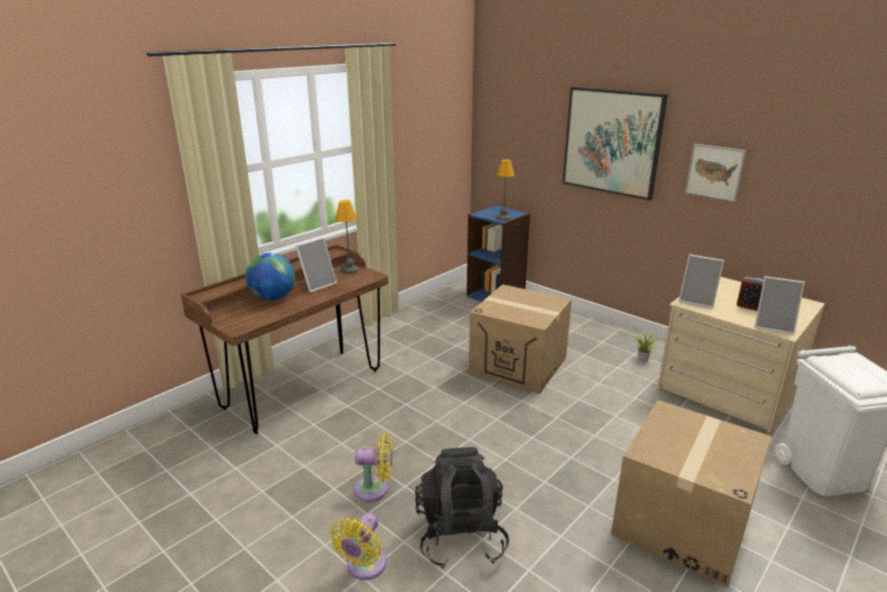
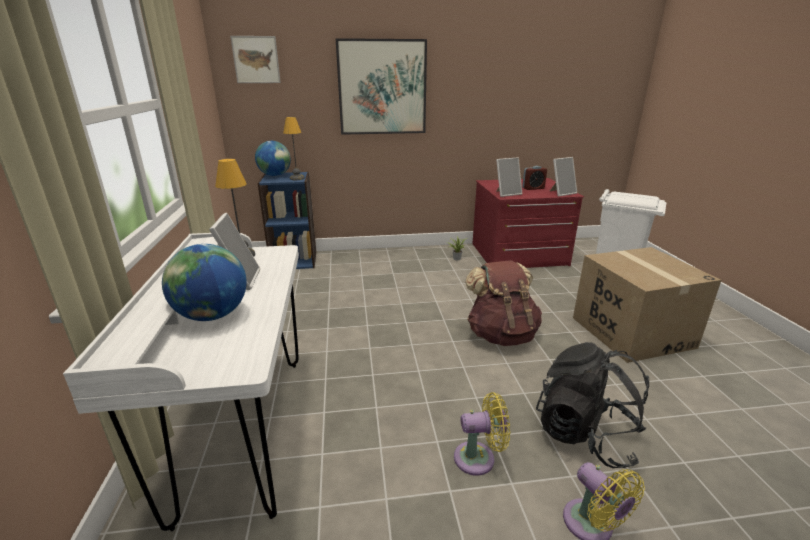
camera: 50 degrees left, 0 degrees up
(303, 388) = (245, 430): brown desk -> white desk
(375, 489) = (479, 458): yellow fan -> yellow fan turned 45 degrees clockwise
(495, 210) = (275, 175): none -> globe
(518, 365) = (398, 298): cardboard box -> none
(544, 439) = (501, 335): none -> brown backpack
(714, 172) = (470, 100): picture -> picture (256, 60)
(727, 389) = (519, 255): beige dresser -> red dresser

